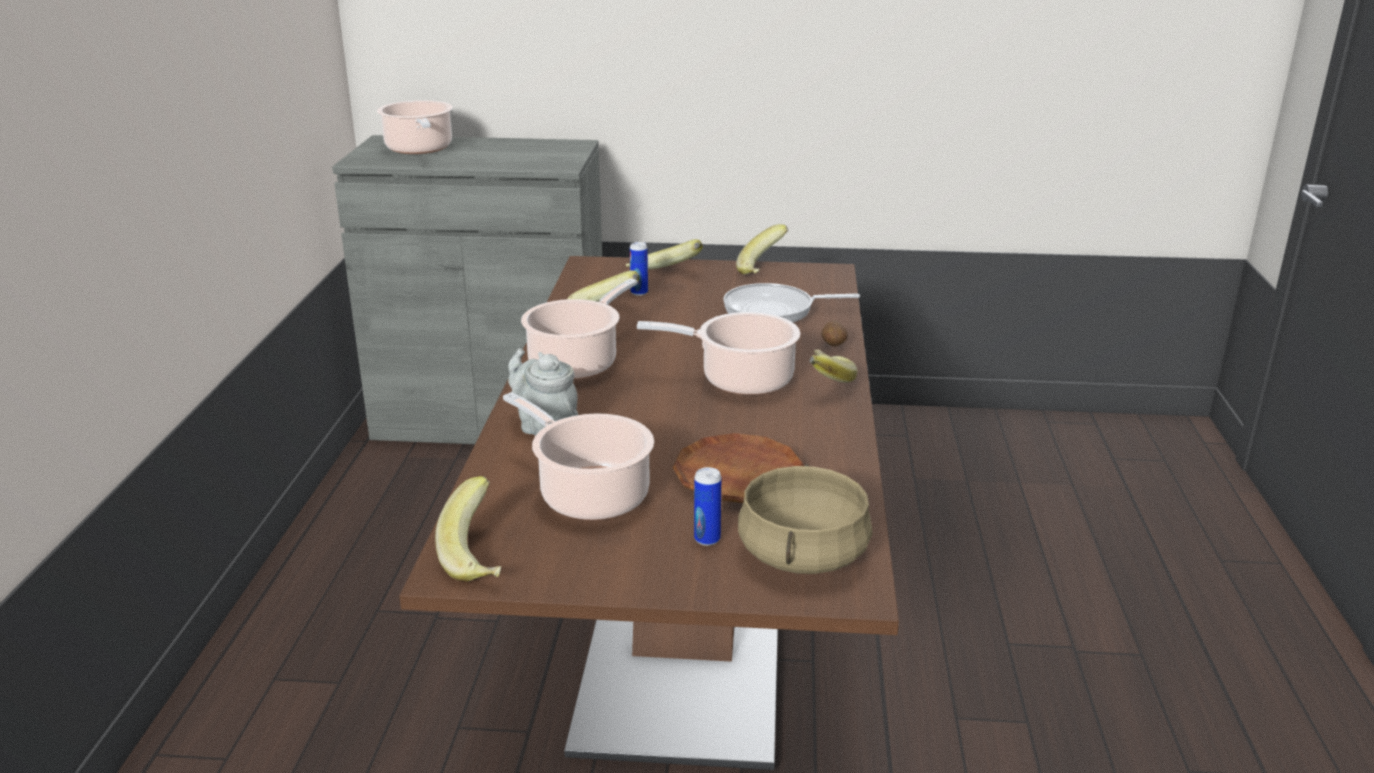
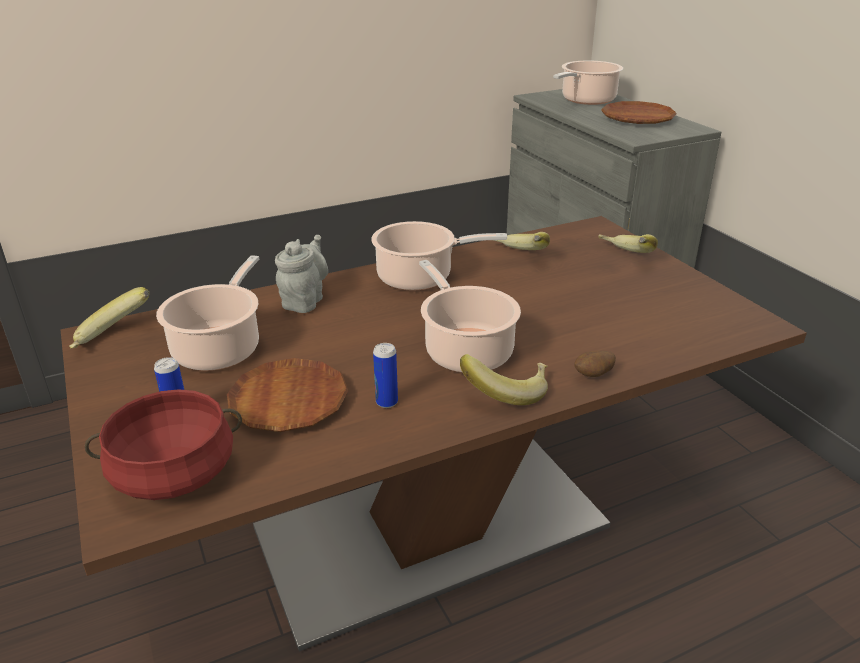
camera: 60 degrees right, 5 degrees up
(511, 150) = (637, 118): none -> brown plate
(639, 292) = (573, 259): can -> can (387, 402)
(764, 270) = (708, 293): banana -> none
(774, 311) = (626, 324): frying pan -> none
(801, 554) = (175, 473): beige cooking pot -> red cooking pot

